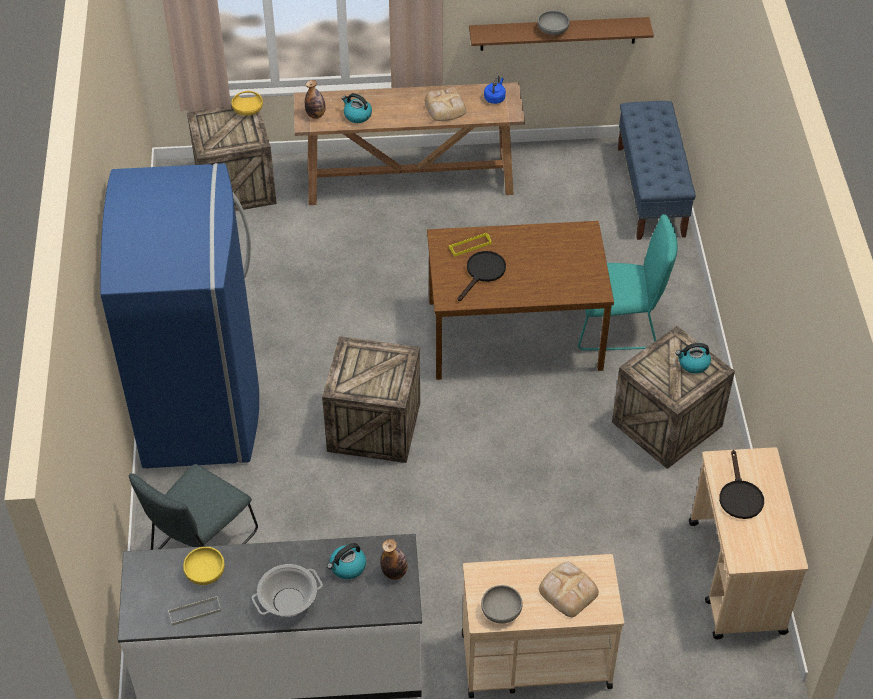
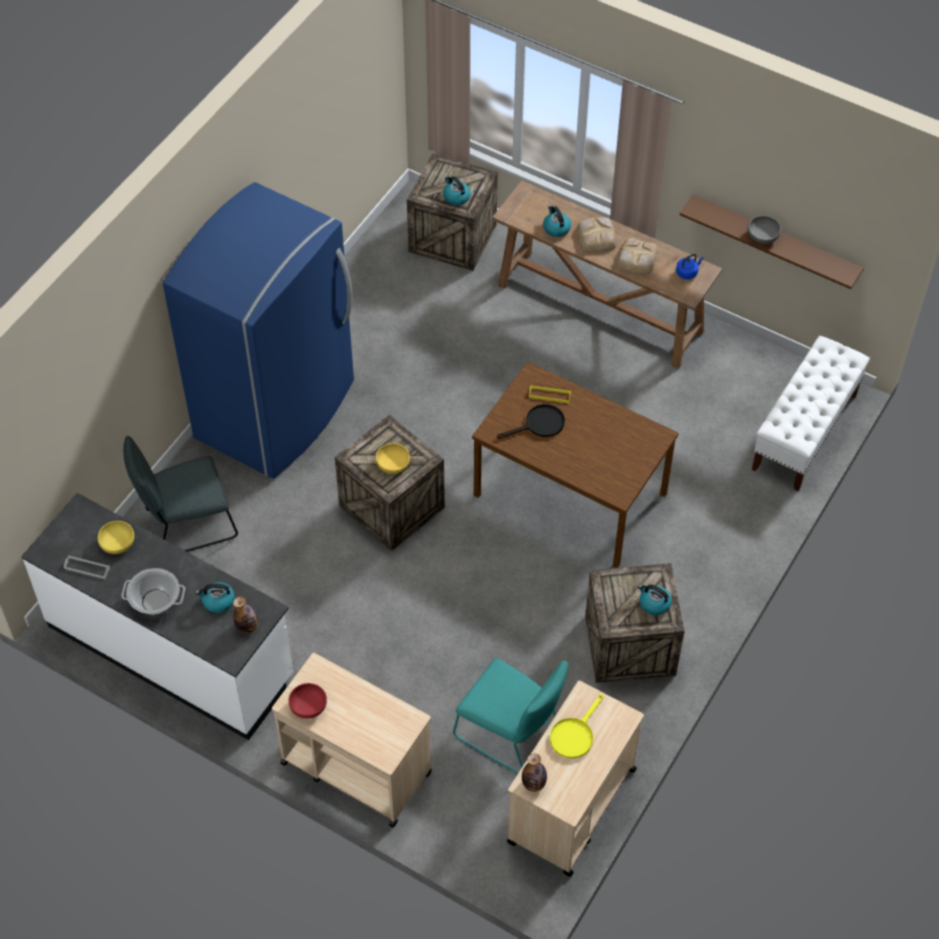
camera: 35 degrees right, 5 degrees up
(240, 136) = (456, 197): none -> kettle
(248, 110) = (482, 176): yellow bowl -> yellow bowl (393, 464)
(316, 115) = (522, 210): bottle -> bottle (534, 784)
(501, 611) = (308, 706): grey bowl -> red bowl
(568, 590) = (371, 722): bread -> bread (597, 237)
(619, 326) = (665, 538): turquoise chair -> turquoise chair (510, 734)
(651, 191) = (804, 432): blue bench -> white bench
(739, 496) = (574, 734): black frying pan -> yellow frying pan

